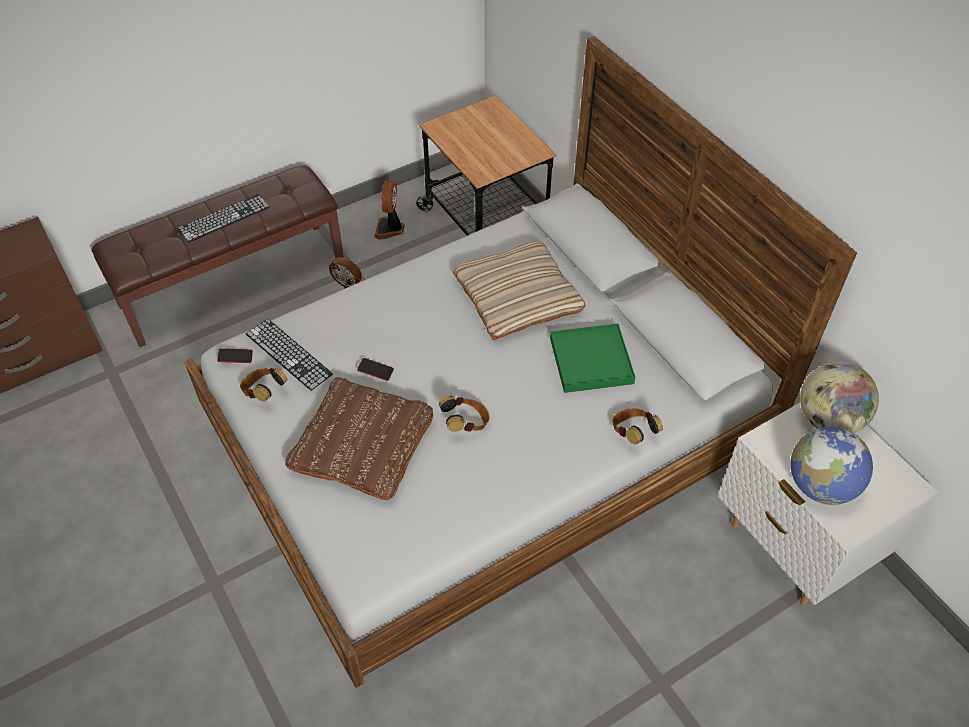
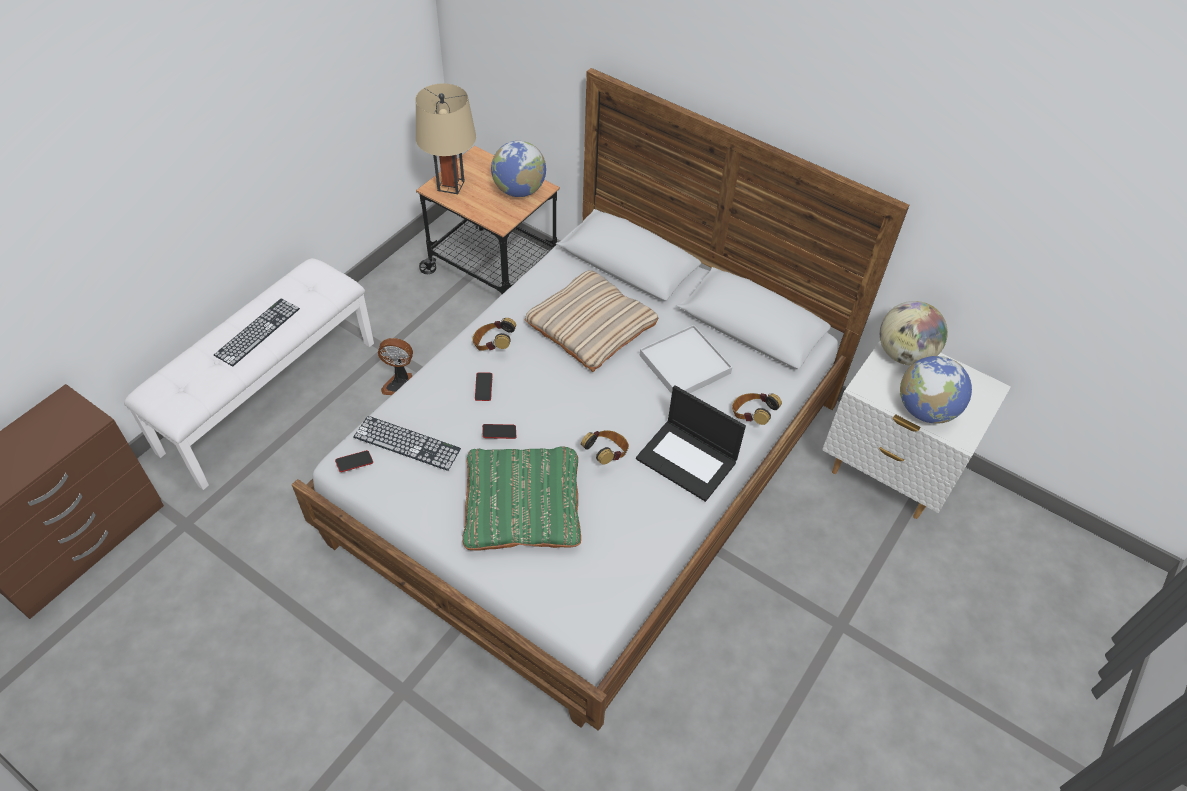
camera: 25 degrees left, 0 degrees up
(233, 281) = (269, 395): brown bench -> white bench
(264, 392) = (401, 487): headphones -> headphones (493, 345)
(362, 444) = (522, 504): brown pillow -> green pillow
(384, 325) = (483, 388): none -> phone
(390, 229) = (403, 300): fan -> none
(453, 127) = (451, 185): none -> beige table lamp
(515, 148) = (519, 190): none -> globe
(543, 455) = (688, 460): none -> laptop
(591, 361) = (684, 364): green tray -> white tray

